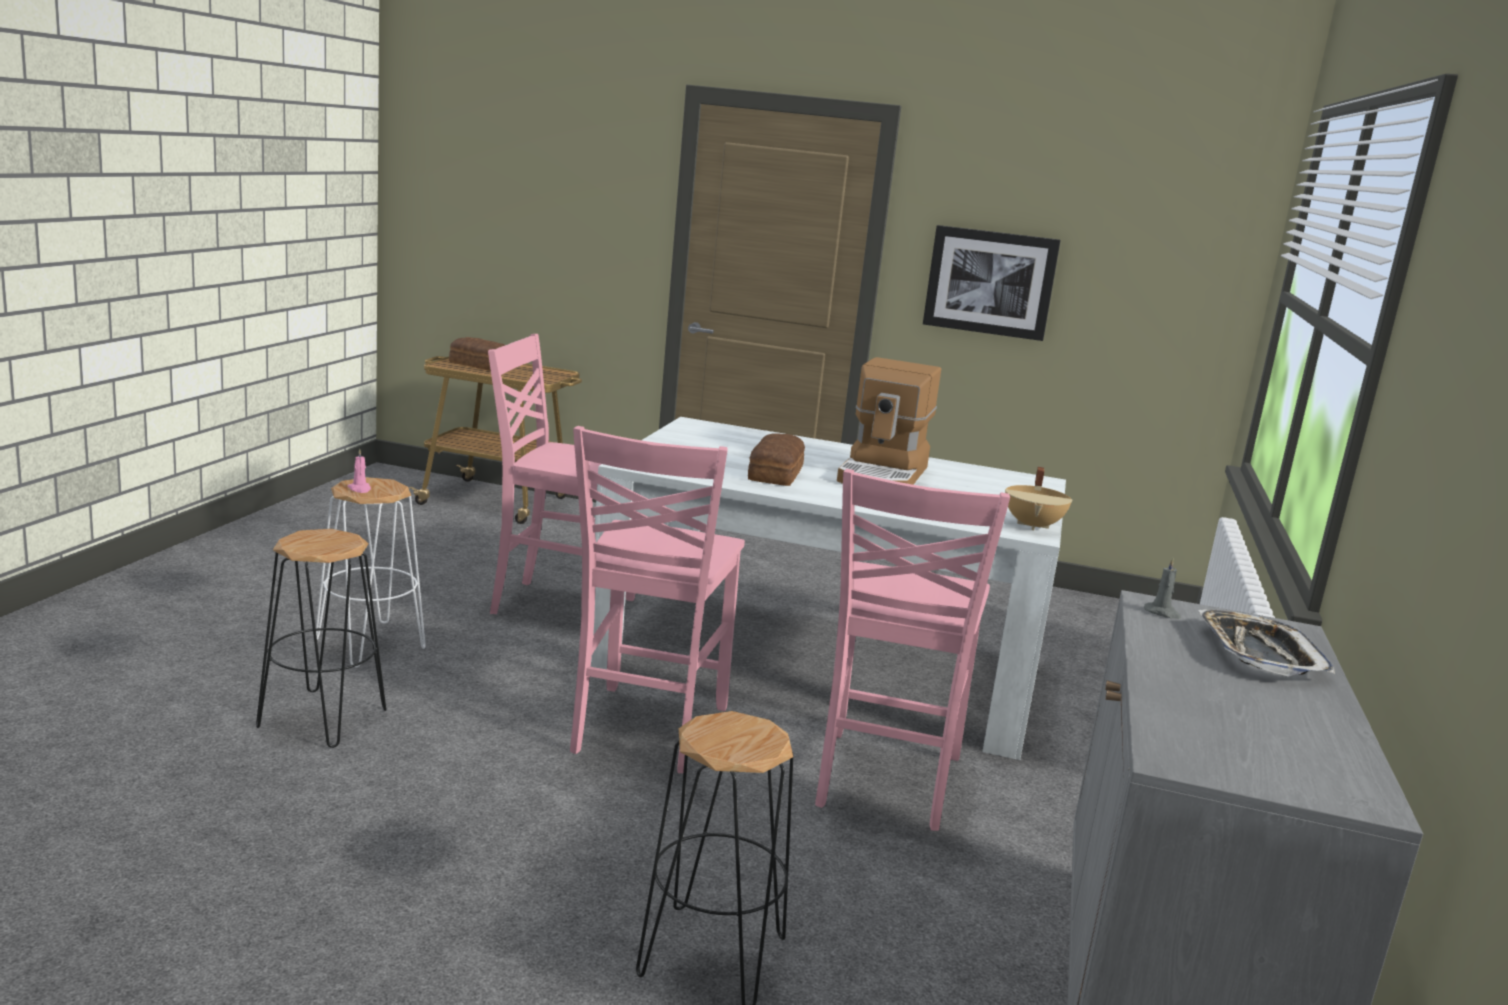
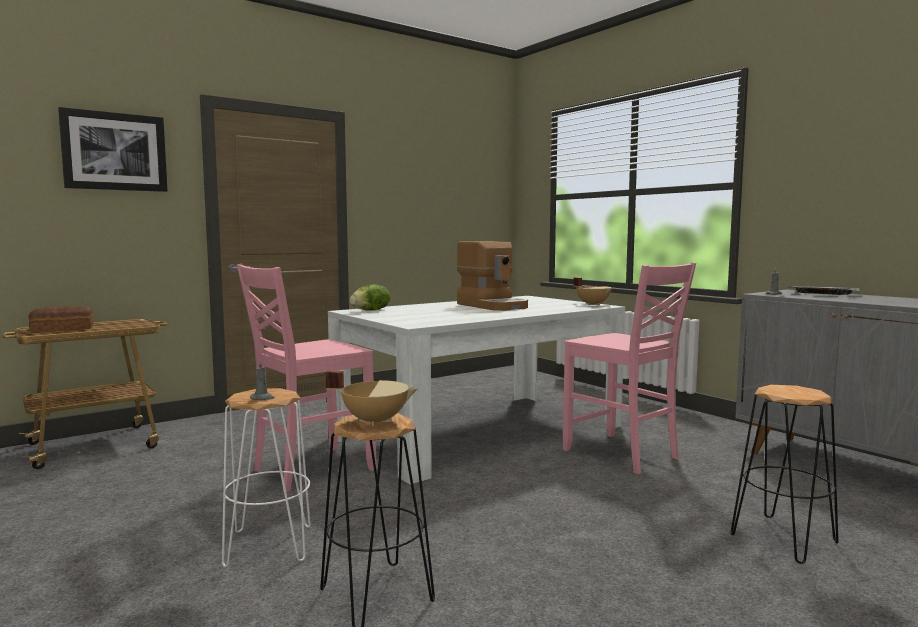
camera: 50 degrees left, 10 degrees down
(323, 541) = (375, 421): none -> beige cooking pot
(360, 489) = (263, 398): pink candle -> grey candle
(645, 730) = (515, 490): pink chair -> none
(715, 431) = (371, 310): none -> lettuce
(777, 473) = (469, 313): bread -> none
(990, 282) = (404, 212): picture -> picture (115, 151)

